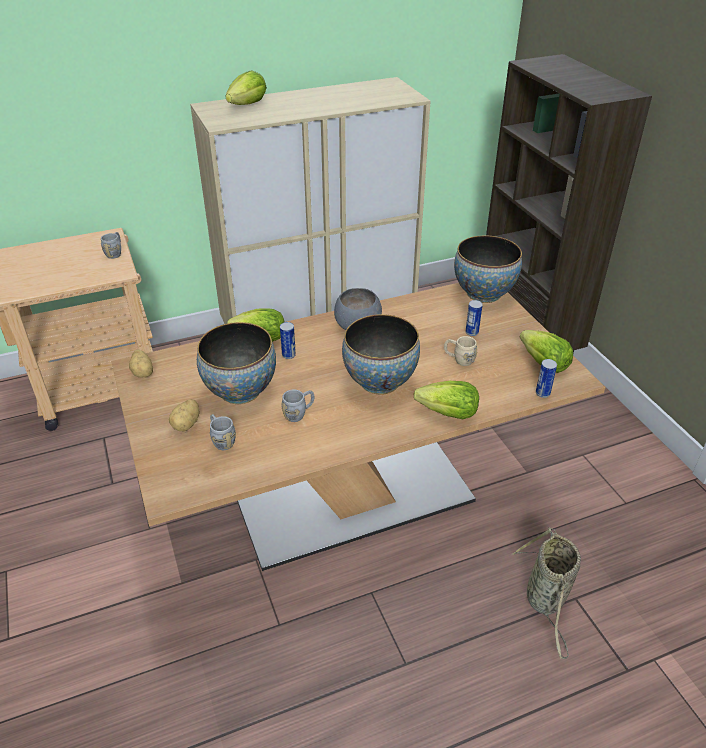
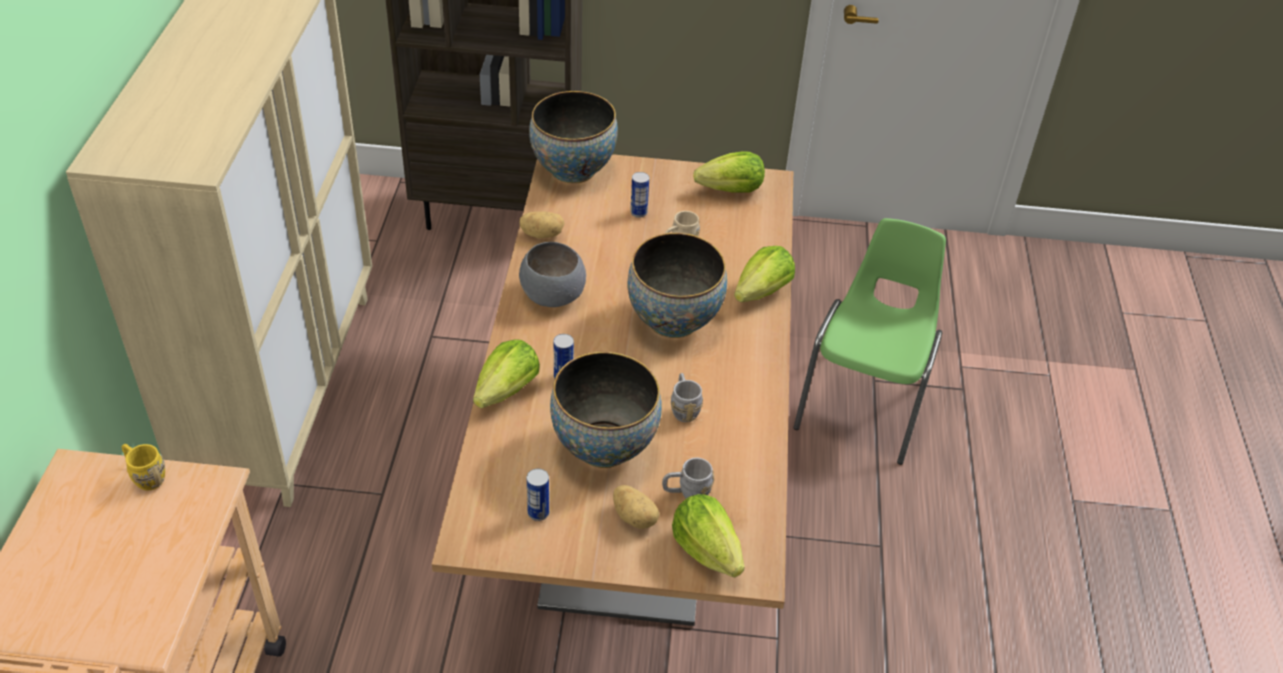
camera: 65 degrees left, 5 degrees up
(115, 253) = (145, 476): grey mug -> yellow mug
(143, 372) = (490, 533): potato -> potato (542, 234)
(248, 105) = (151, 119): lettuce -> lettuce (707, 550)
(542, 393) = (775, 214): can -> can (538, 513)
(545, 601) = (865, 402): basket -> green chair

